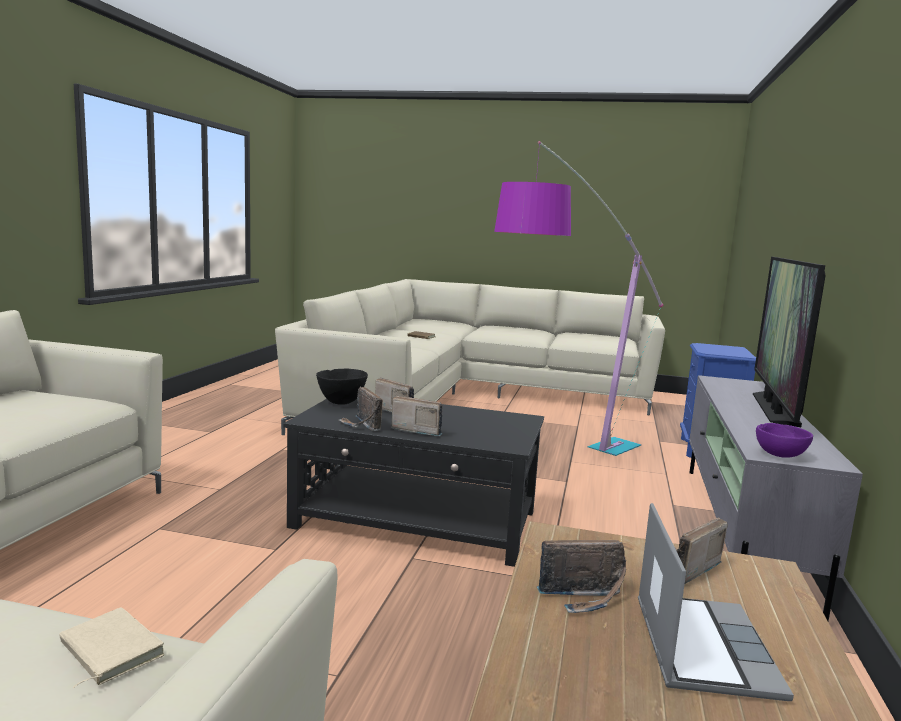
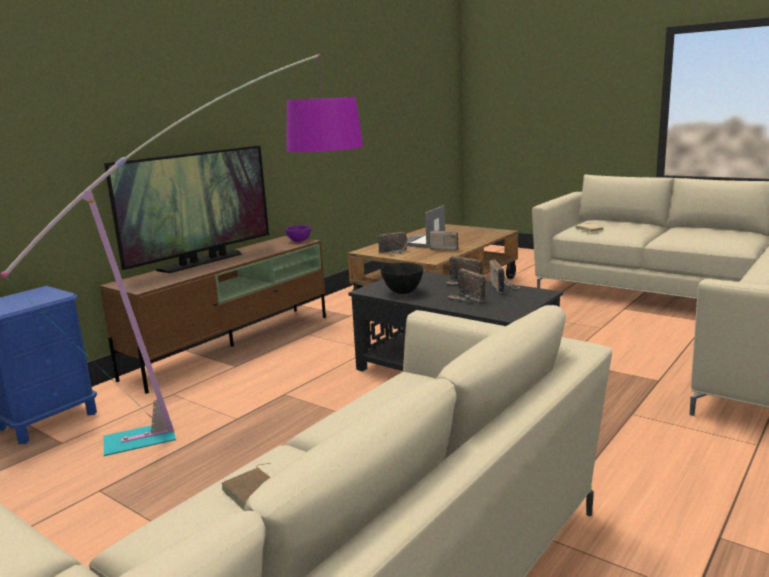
camera: 155 degrees left, 5 degrees up
(341, 403) = (514, 308): black bowl -> black bowl (403, 292)
(741, 532) = (233, 345): grey tv stand -> brown tv stand

